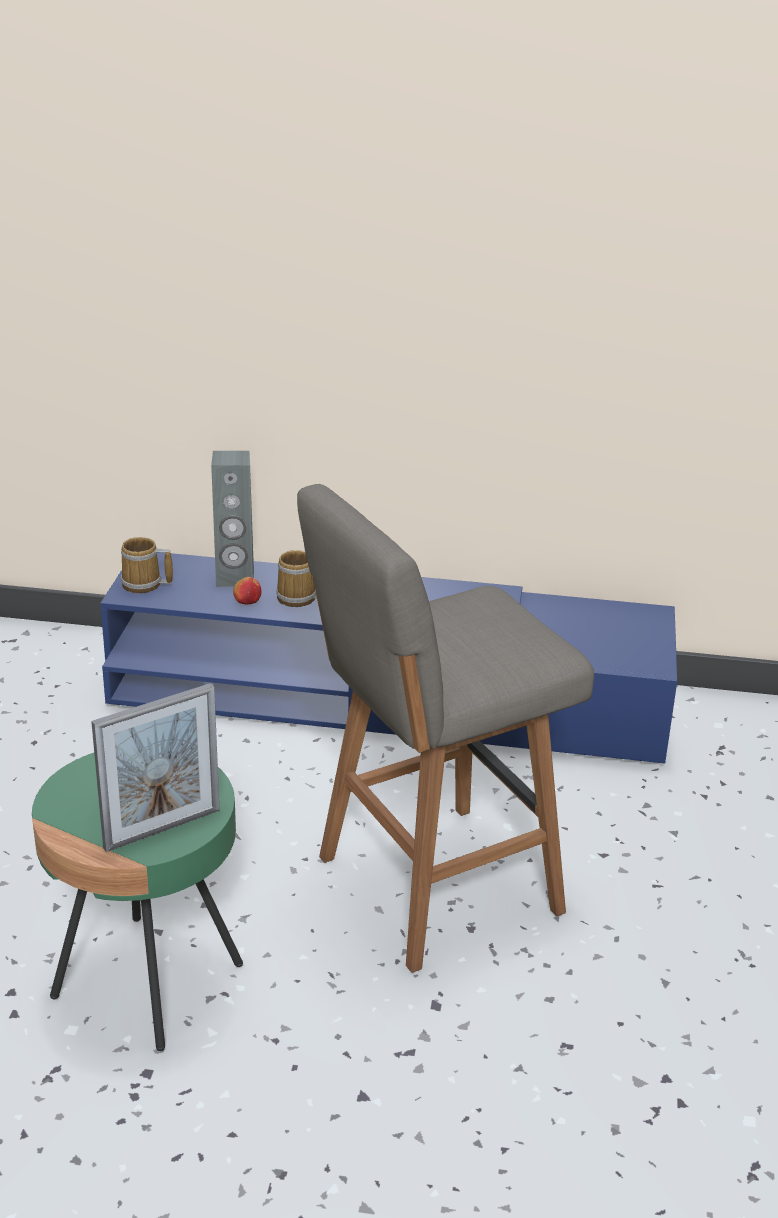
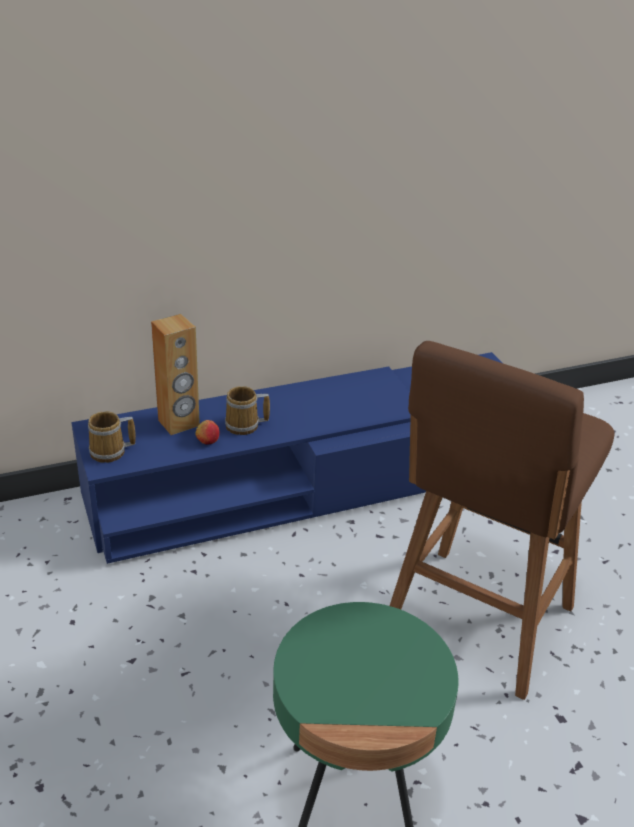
camera: 30 degrees left, 5 degrees up
(162, 829) = (414, 685): picture frame -> none
(235, 578) = (179, 423): grey speaker -> brown speaker
(431, 887) = (475, 624): grey stool -> brown stool

